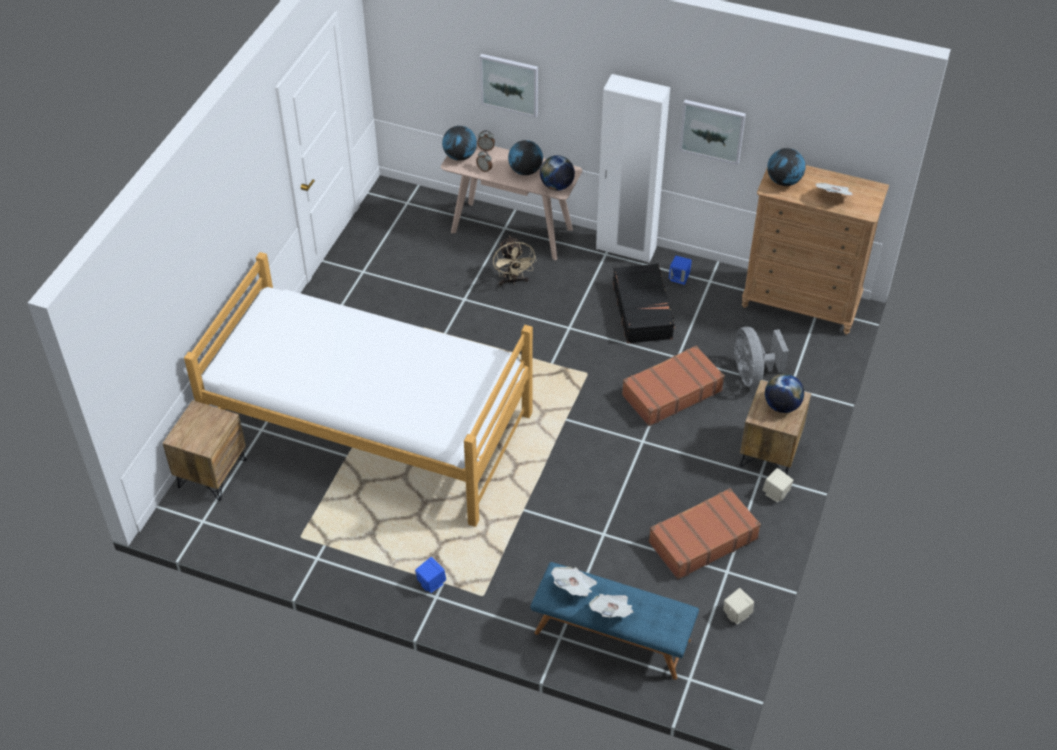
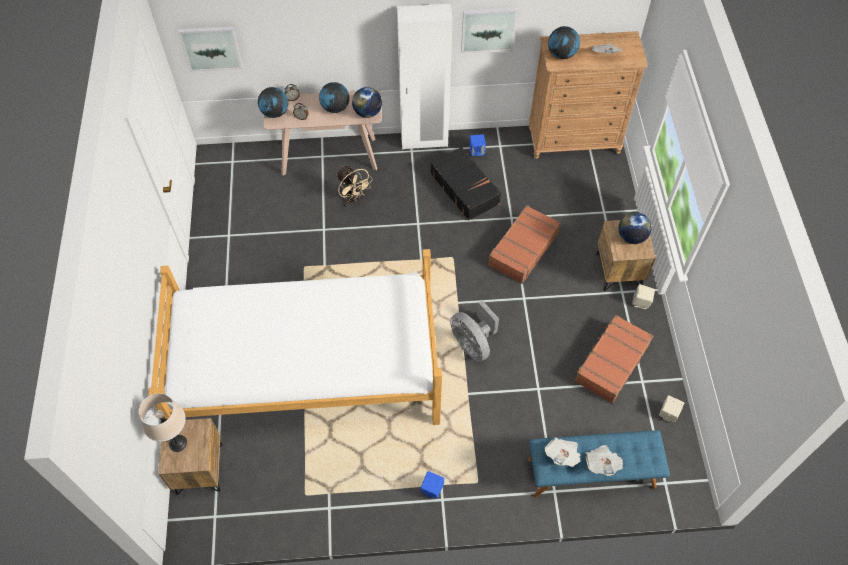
camera: 25 degrees left, 10 degrees up
(195, 424) = (178, 443): none -> beige table lamp
(509, 84) = (303, 40): picture -> picture (211, 48)
(753, 374) = (572, 211): grey fan -> grey fan (473, 344)

